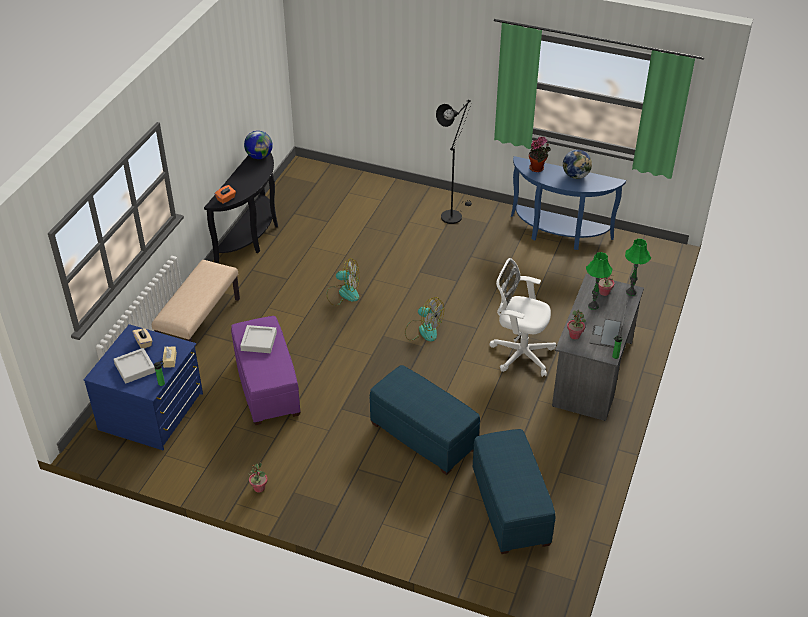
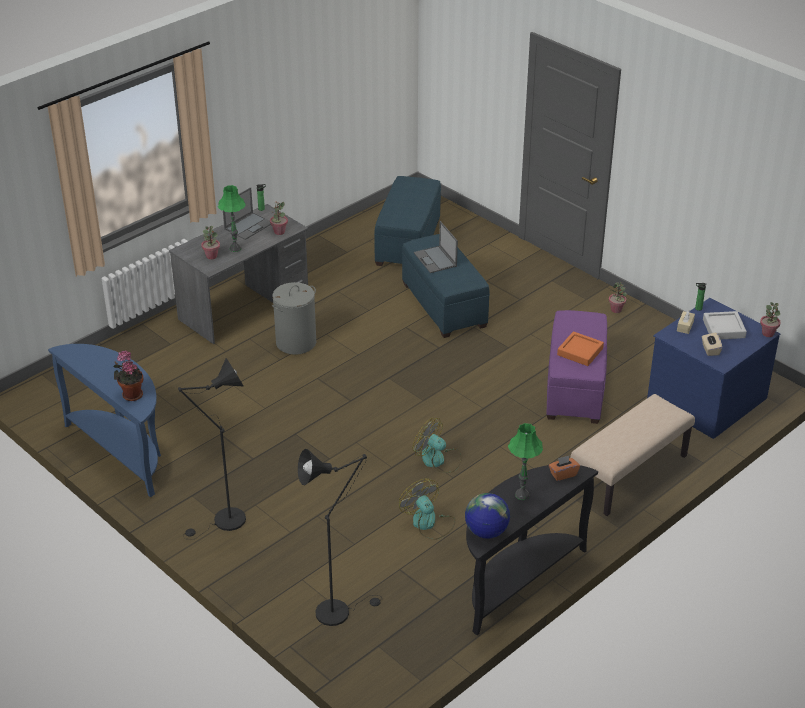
camera: 155 degrees left, 5 degrees down
(94, 375) = (768, 333): none -> potted plant
(259, 341) = (580, 352): grey tray -> orange tray
(349, 192) = (338, 610): none -> black floor lamp
(423, 330) = (375, 393): fan -> fan (428, 523)
(434, 399) = (435, 260): none -> laptop
(519, 353) = (296, 342): white office chair -> grey laundry basket
(576, 176) = (98, 371): globe -> none
(631, 292) = (186, 249): green table lamp -> green table lamp (522, 495)

